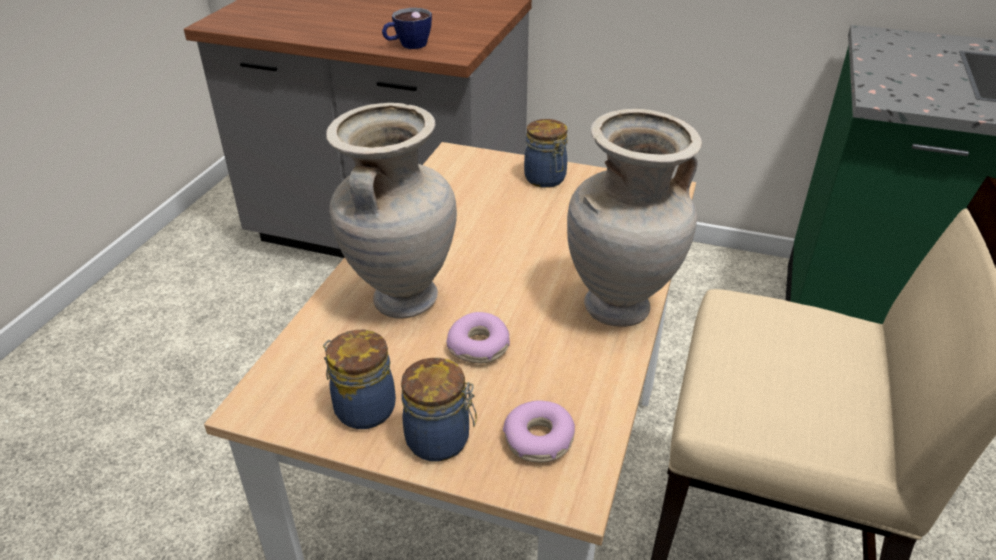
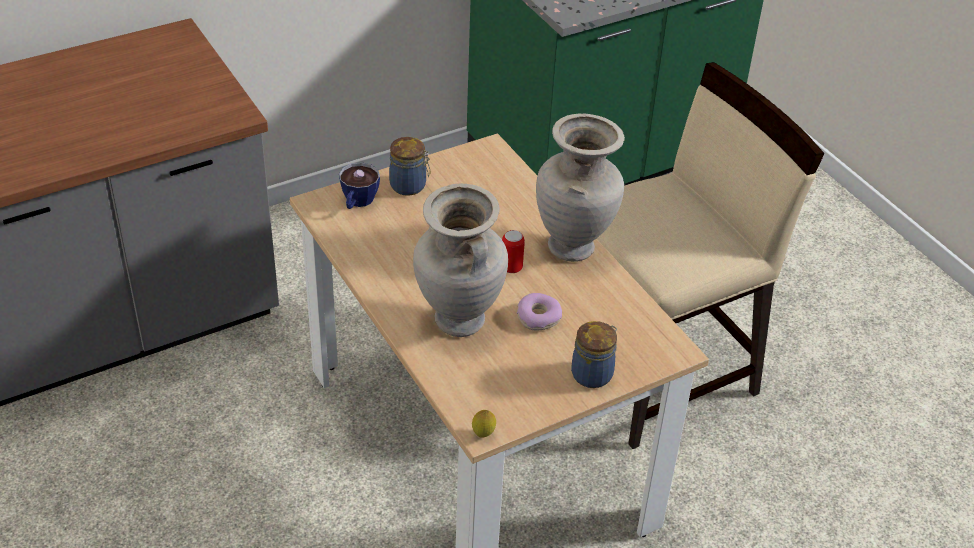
camera: 50 degrees left, 5 degrees up
(246, 411) = (483, 434): none -> lemon
(362, 408) = (535, 389): jar -> none
(407, 45) = (185, 125): cup -> cup (357, 203)
(527, 288) = (511, 268): none -> can
(539, 440) = (632, 340): donut -> none

